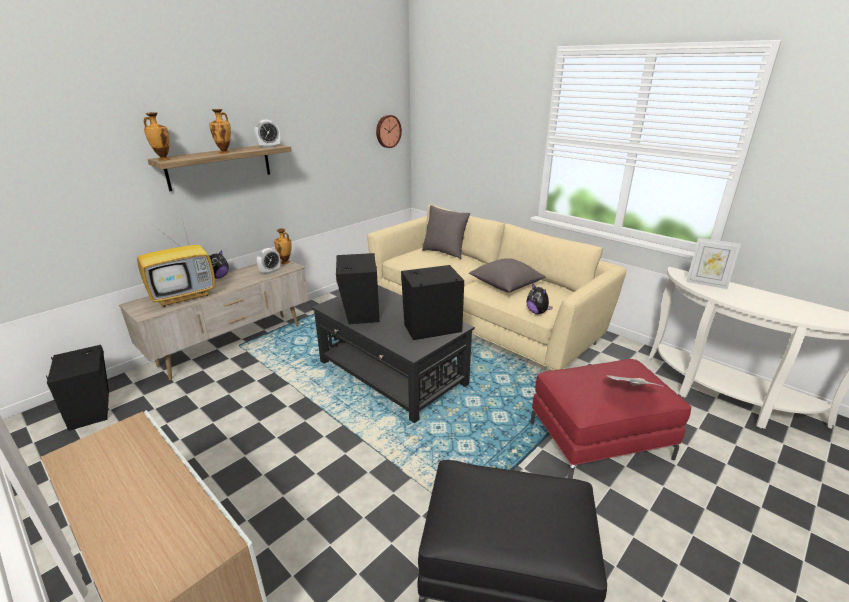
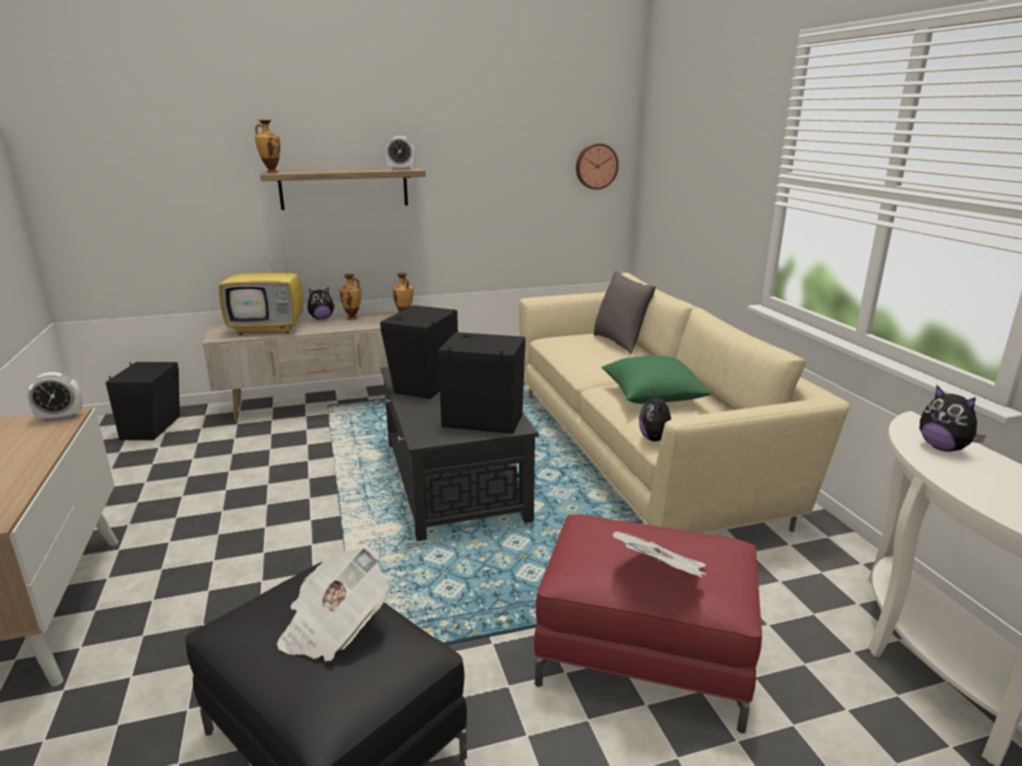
camera: 30 degrees right, 5 degrees down
(225, 152) = (342, 171): vase -> vase (352, 318)
(270, 271) = (376, 322): alarm clock -> alarm clock (60, 417)
(505, 285) = (652, 397): grey pillow -> green pillow
(519, 498) = (334, 627): none -> newspaper
(706, 284) = (943, 448): picture frame -> plush toy

